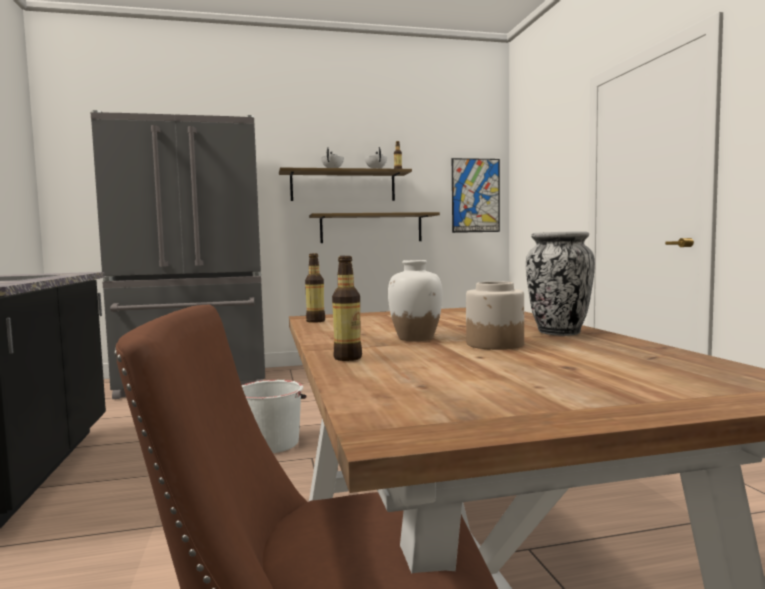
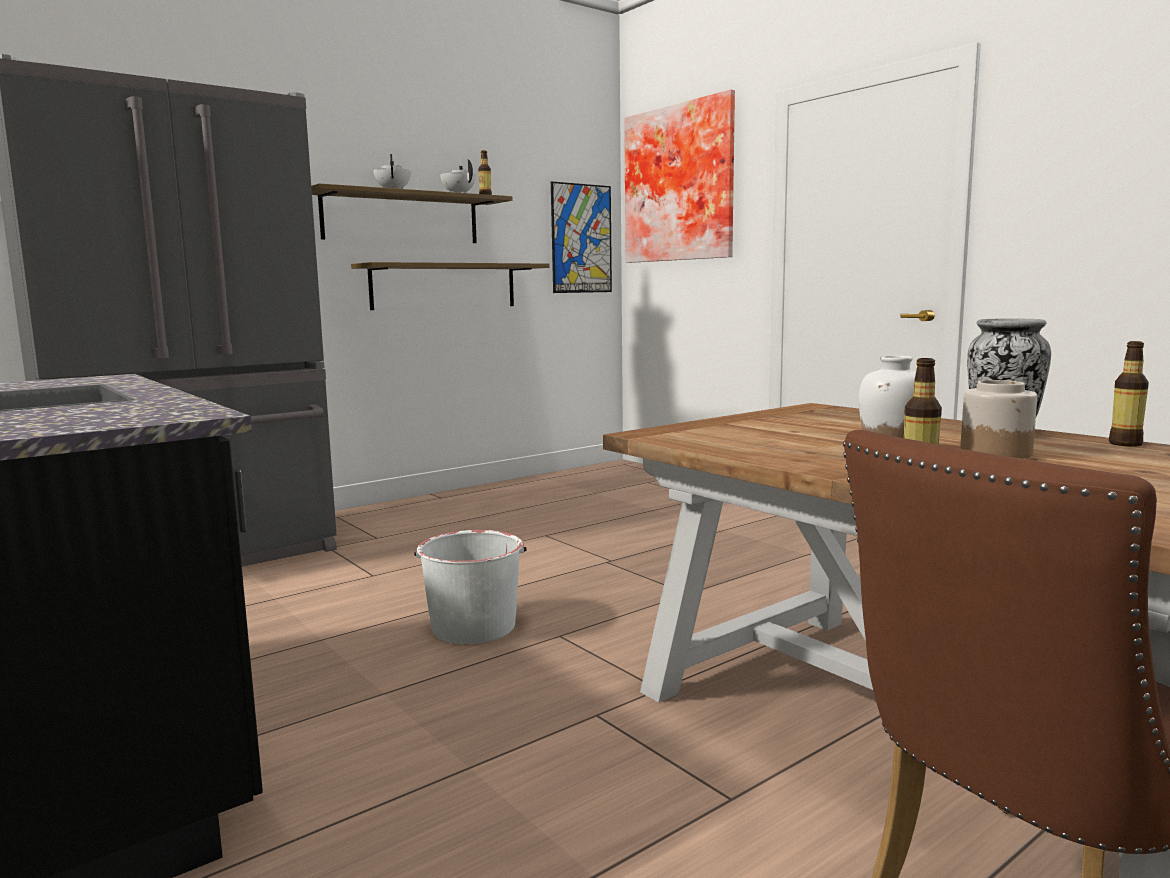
camera: 25 degrees left, 5 degrees up
(315, 321) = (676, 439): bottle -> bottle (1125, 444)
(539, 153) = (681, 184): none -> picture

